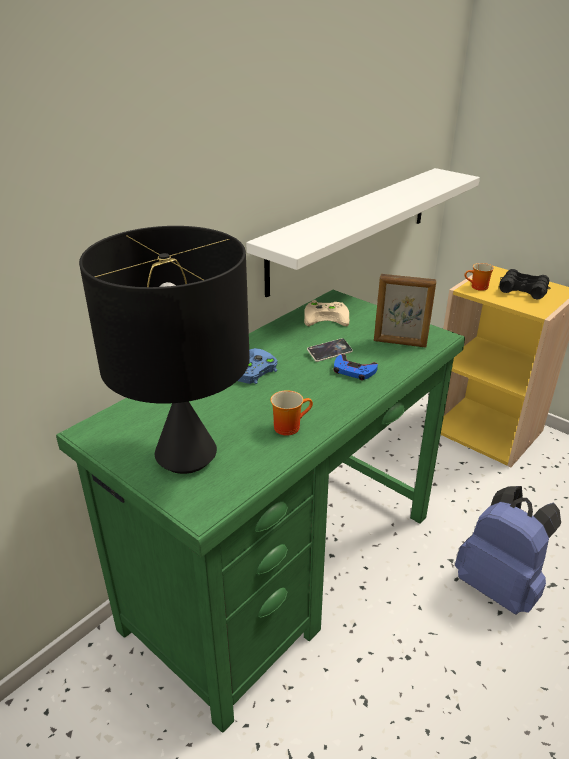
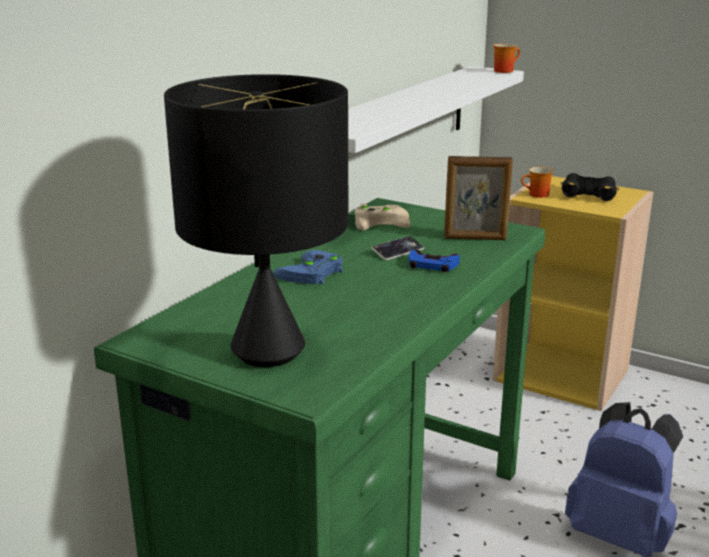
camera: 10 degrees left, 10 degrees down
(289, 425) = (377, 316): mug -> mug (504, 71)

